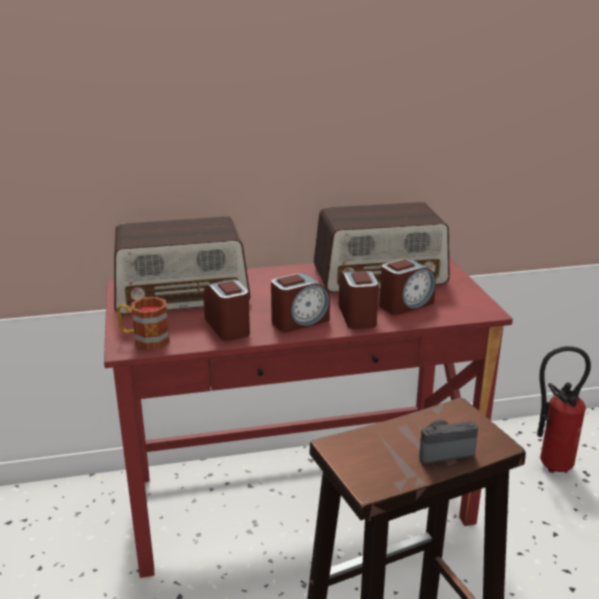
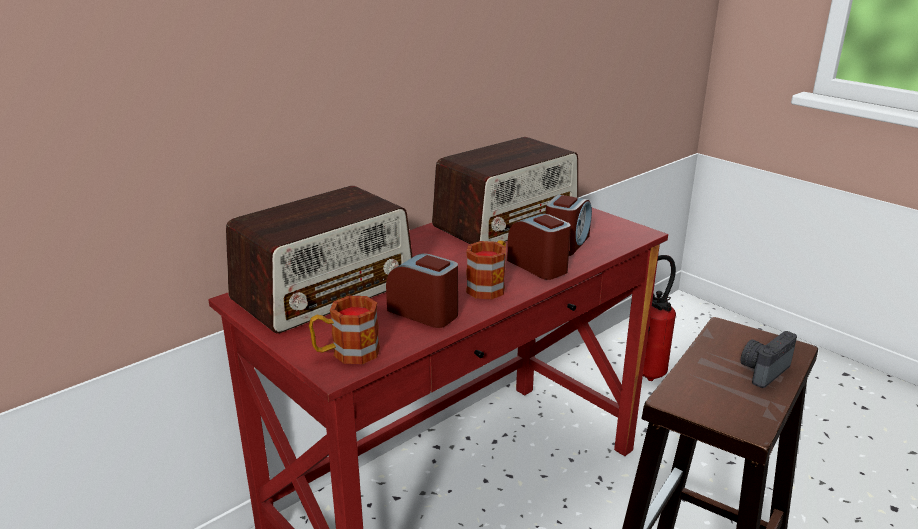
camera: 30 degrees left, 0 degrees up
(299, 321) = (489, 286): alarm clock -> mug

